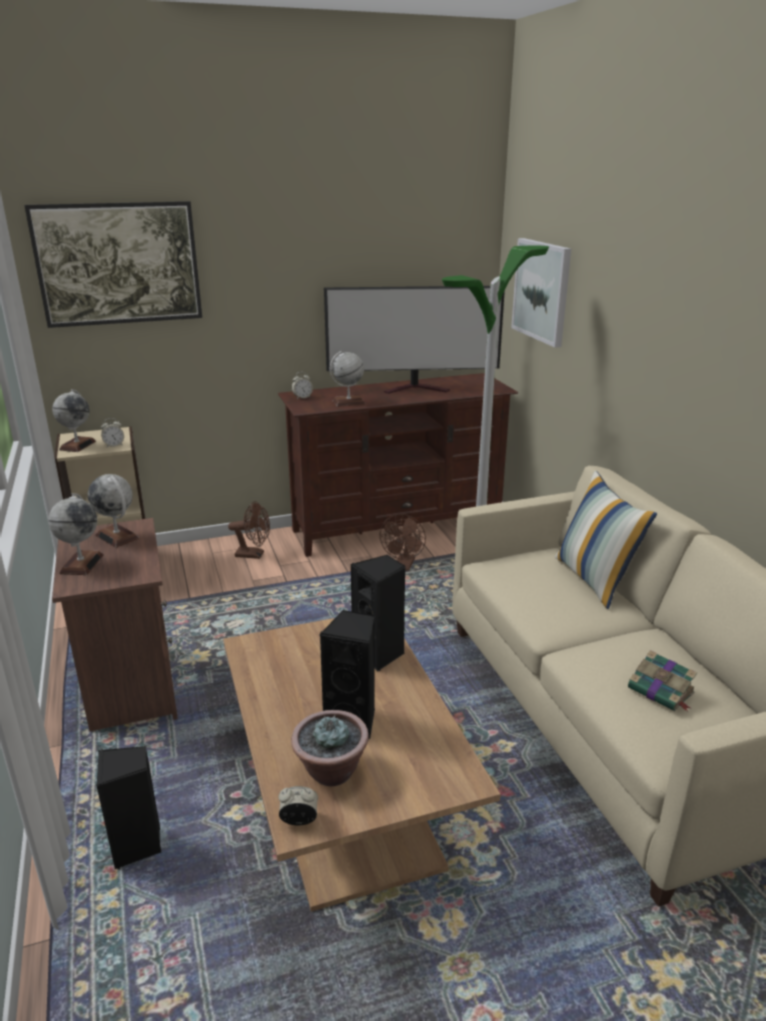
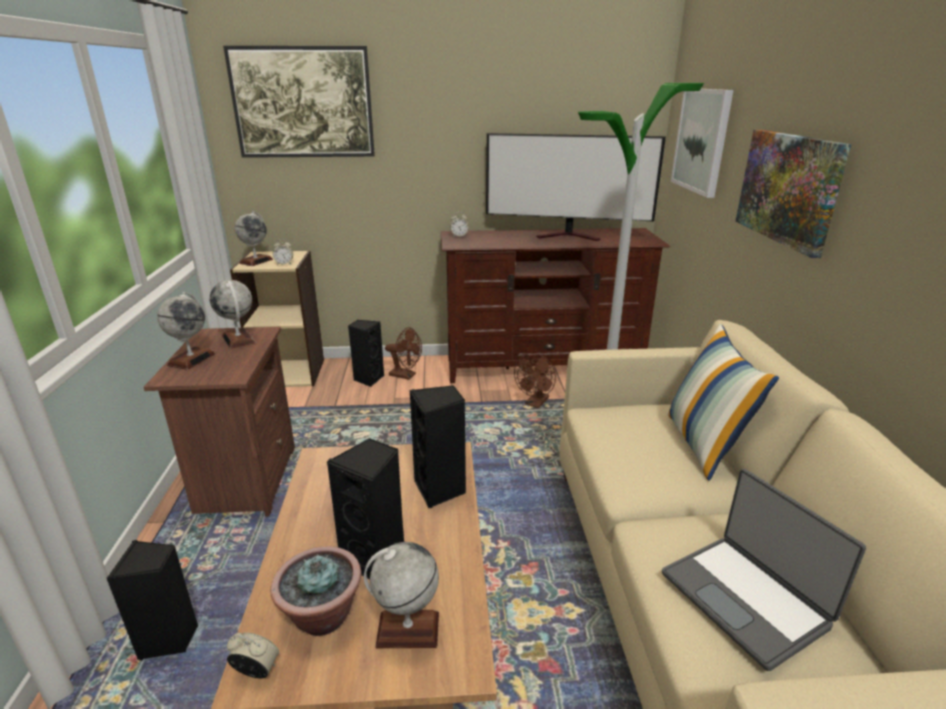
camera: 15 degrees right, 0 degrees up
(213, 564) = (368, 379): none -> black speaker
(348, 402) = (498, 242): globe -> globe (407, 630)
(635, 345) = (788, 188): none -> picture
(661, 691) = (745, 598): book -> laptop

